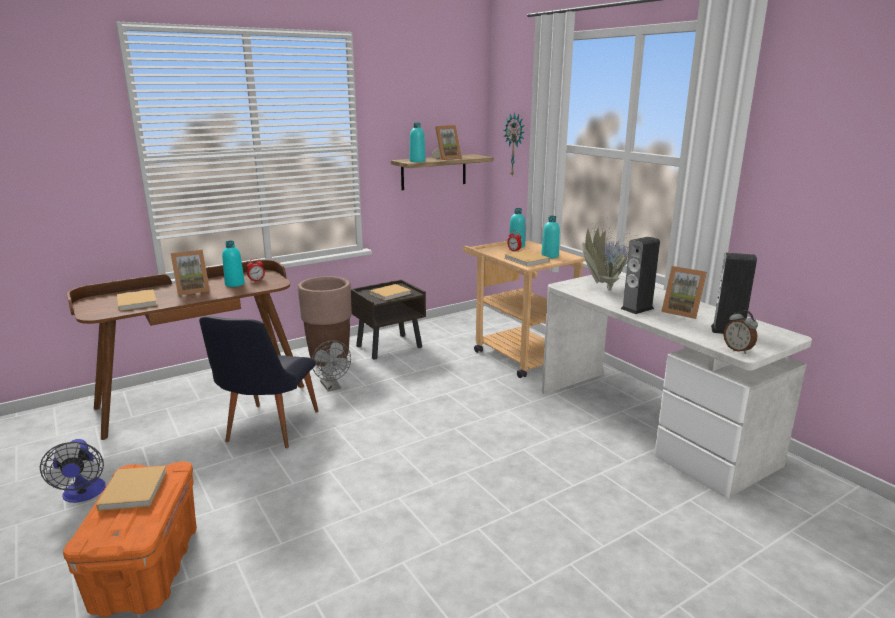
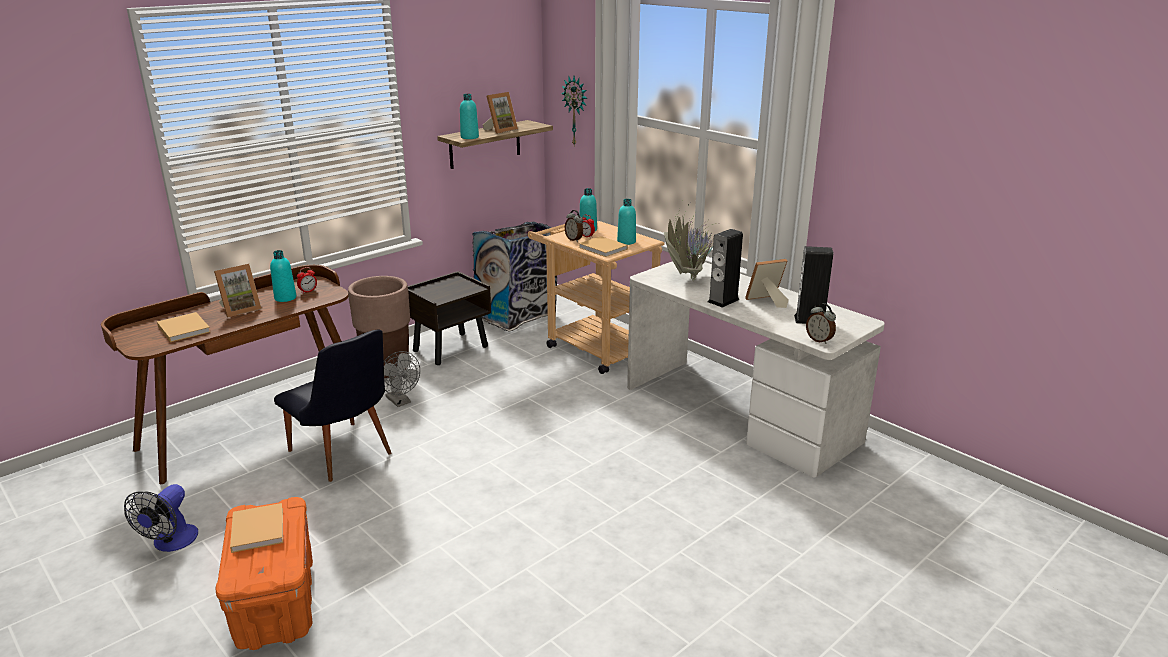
camera: 10 degrees left, 5 degrees up
(83, 494) = (171, 543): fan -> fan turned 45 degrees clockwise
(266, 430) = (345, 456): black chair -> black chair turned 45 degrees counterclockwise
(391, 293) = (451, 290): beige book -> none
(454, 324) = (516, 315): none -> trash can
(502, 252) = (574, 239): none -> alarm clock
(682, 312) = (766, 302): picture frame -> picture frame turned 135 degrees clockwise

